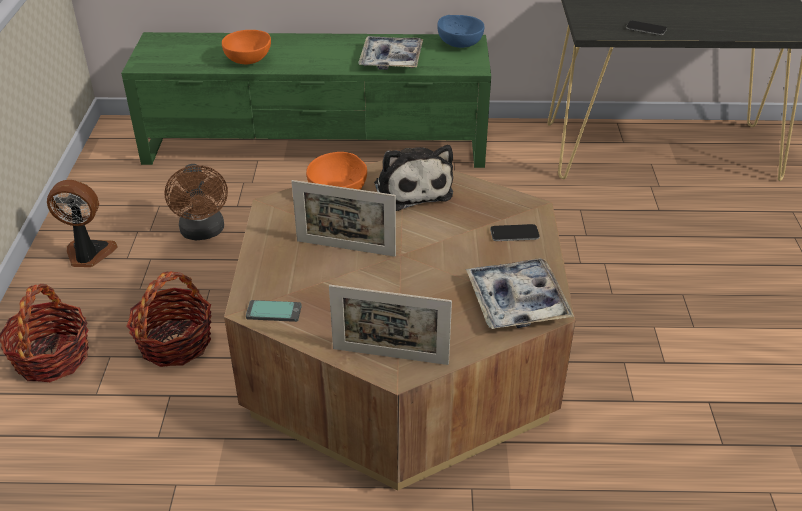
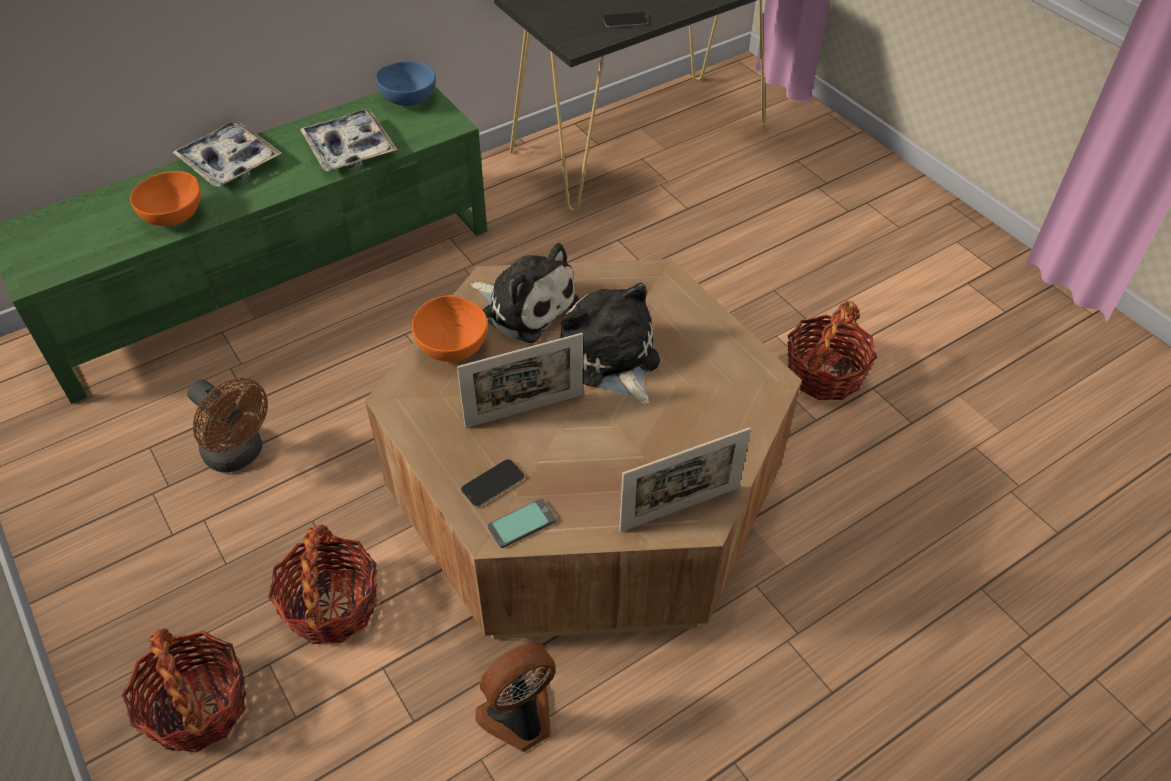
camera: 35 degrees left, 10 degrees up
(88, 254) = (116, 555): fan -> fan (520, 718)
(439, 244) = (611, 359): none -> plush toy
(514, 234) = (670, 312): phone -> phone (492, 484)
(517, 302) = (737, 386): tray -> tray (229, 162)
(672, 372) = (824, 374): none -> basket

